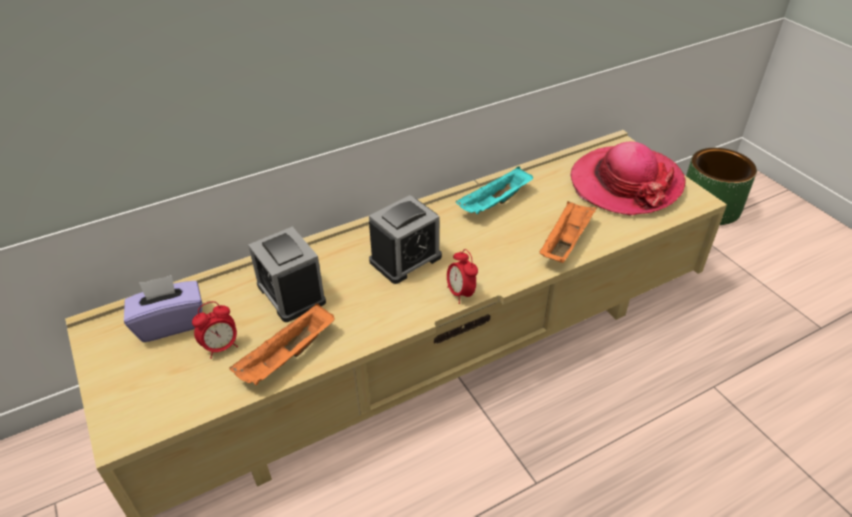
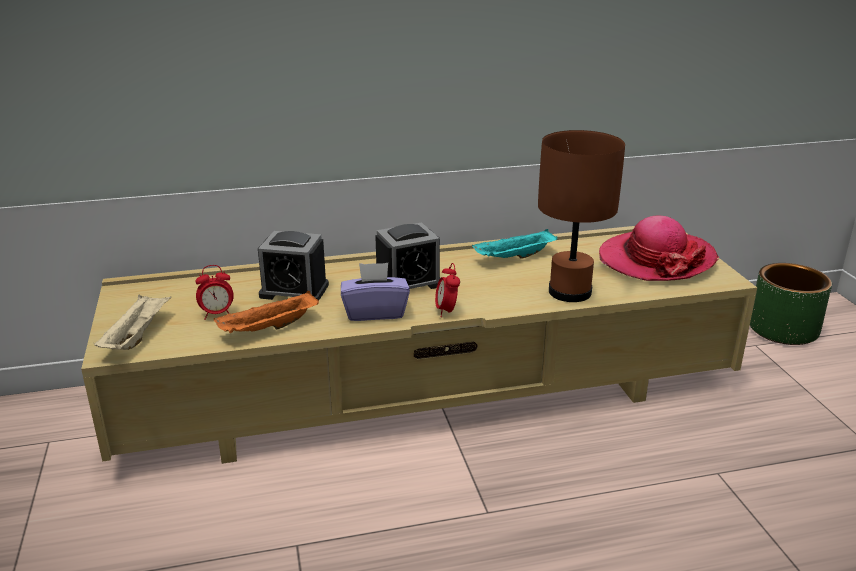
camera: 15 degrees right, 15 degrees down
(142, 401) = (136, 336): none -> beige tray
(170, 323) = (184, 294): purple tissue box -> purple tissue box (375, 312)
(291, 293) = (294, 290): alarm clock -> alarm clock turned 60 degrees counterclockwise
(565, 242) = (569, 292): orange tray -> brown table lamp

